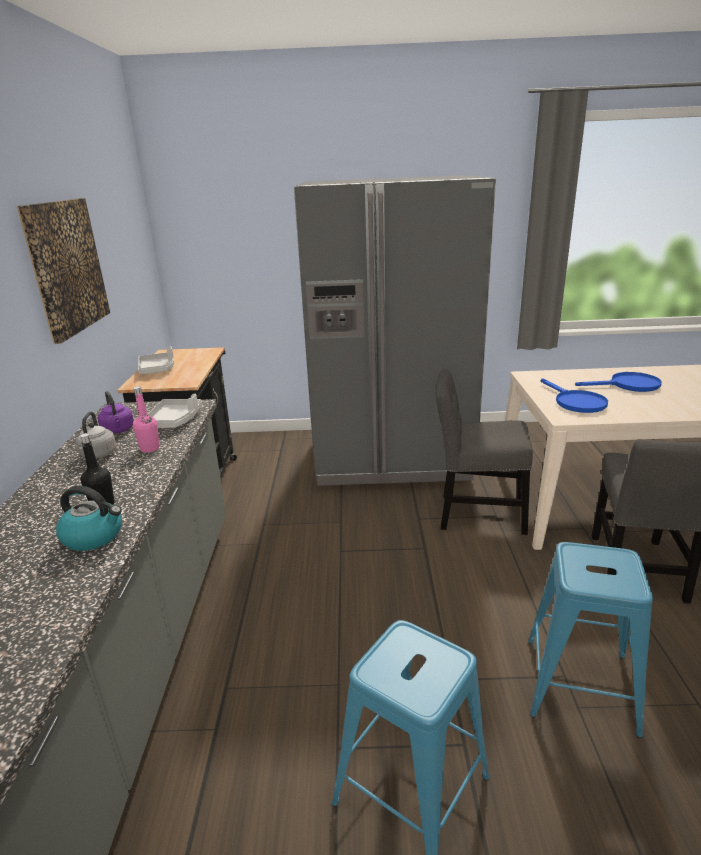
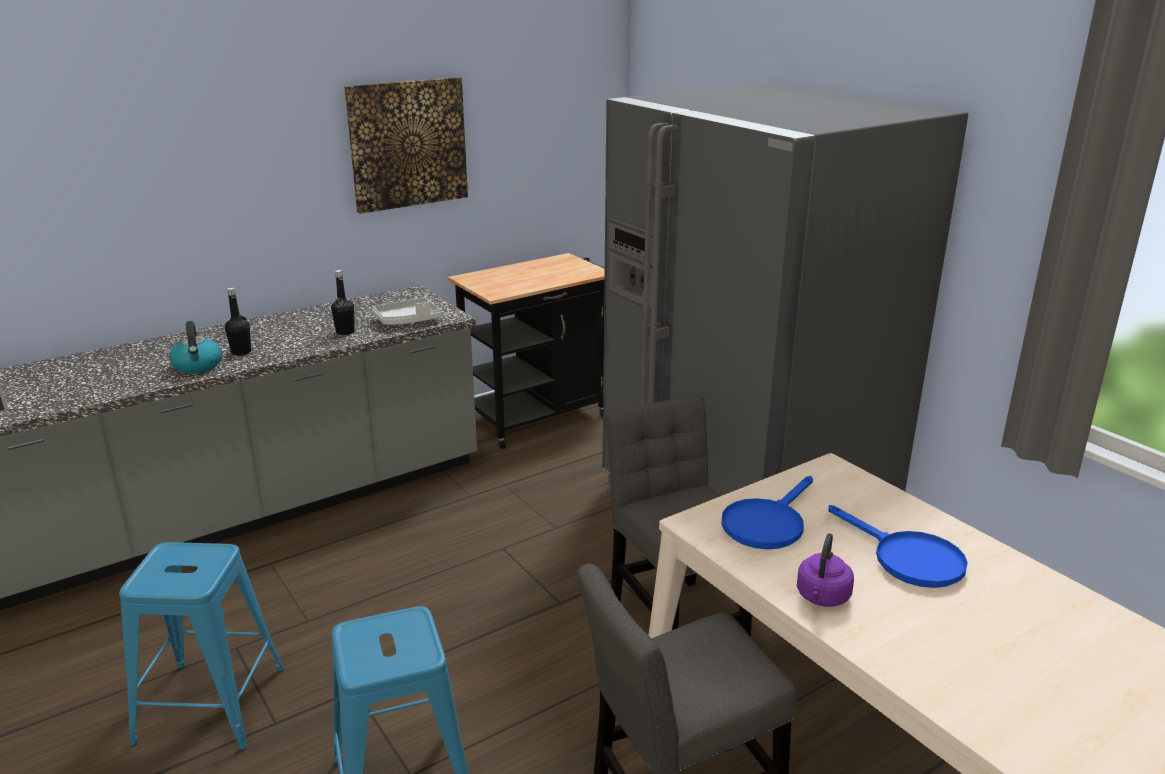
camera: 55 degrees right, 0 degrees up
(98, 455) = (318, 320): grey kettle -> none
(118, 430) = (369, 309): purple kettle -> purple kettle (822, 598)
(150, 448) = (345, 332): pink bottle -> black bottle
(157, 369) = (514, 272): grey tray -> none

